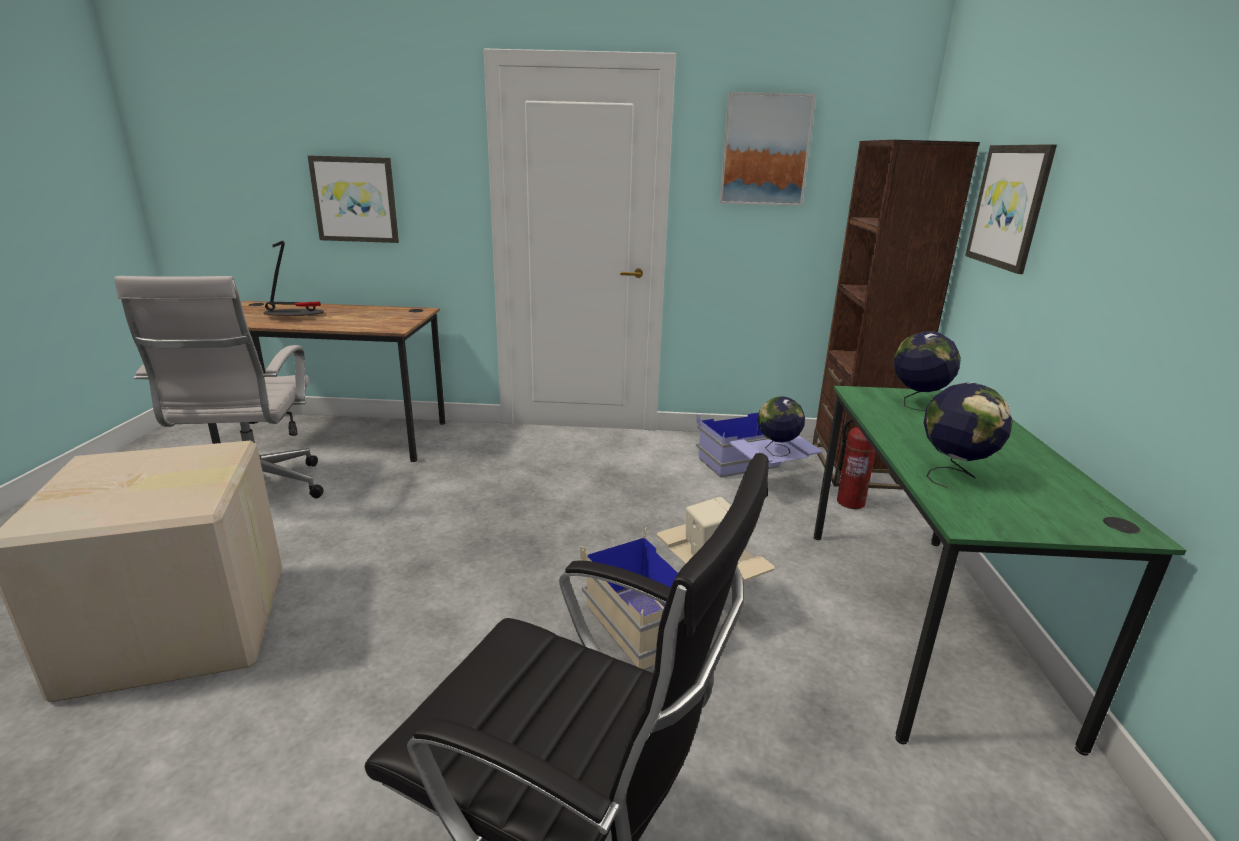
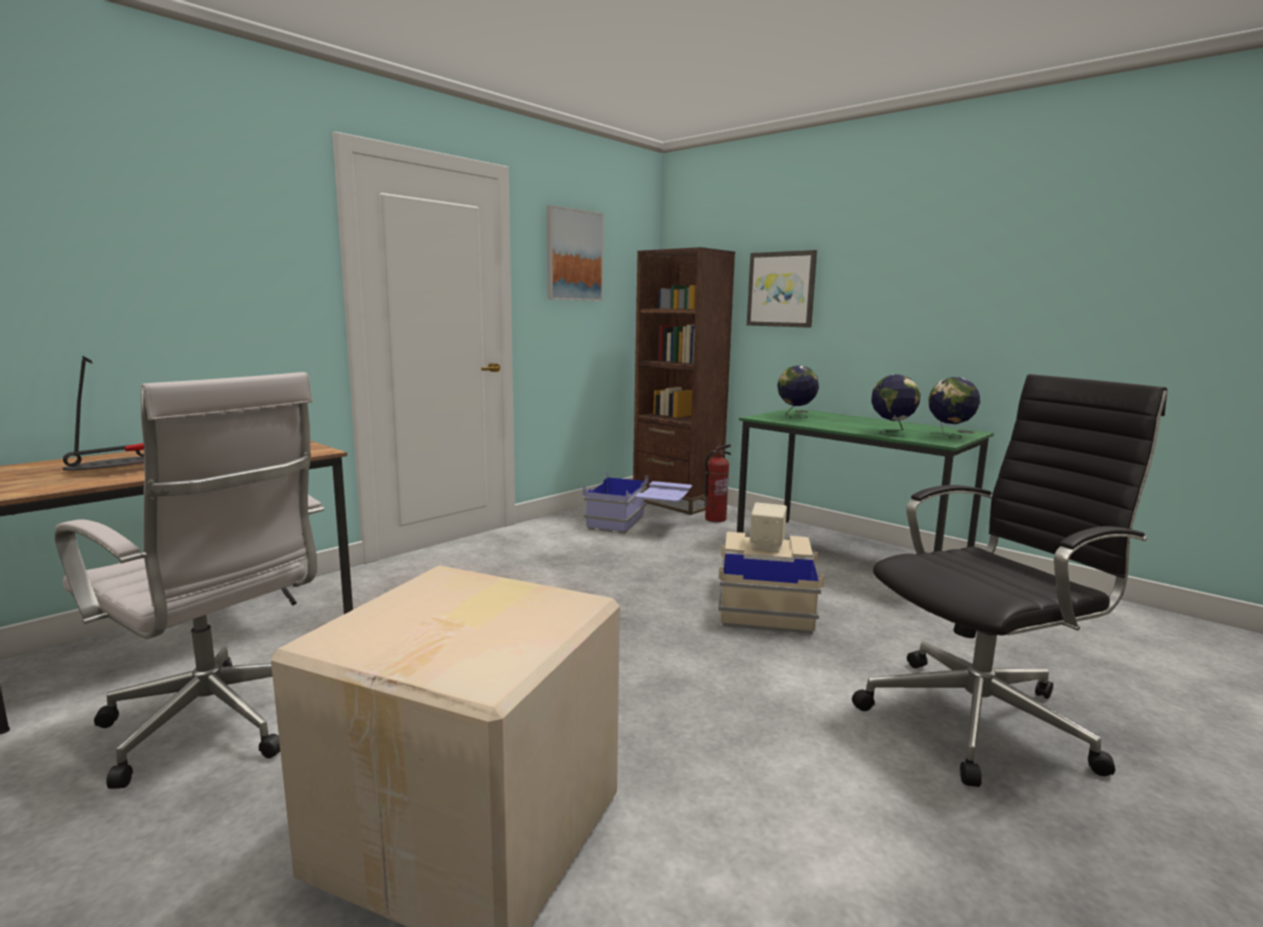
camera: 50 degrees left, 10 degrees down
(355, 199) = (158, 298): picture -> none
(776, 452) = (668, 494): globe -> globe (949, 436)

